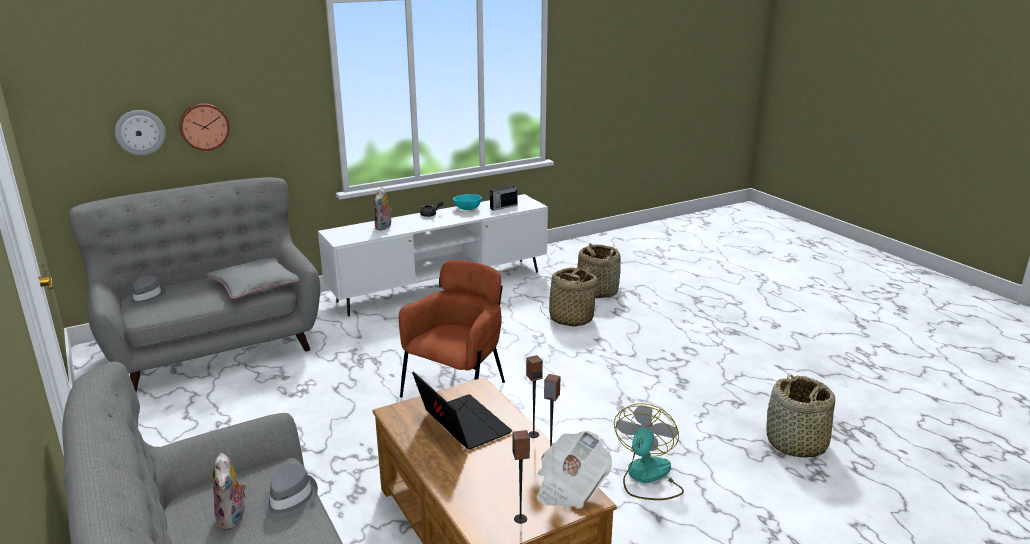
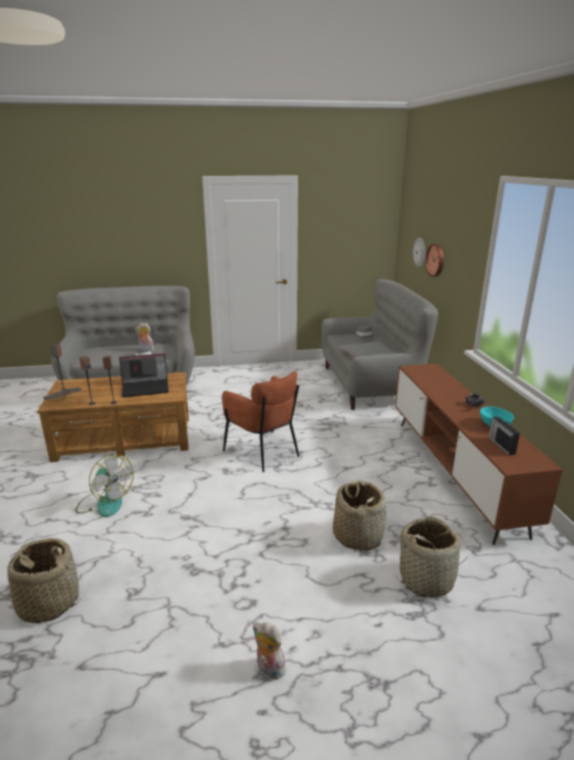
camera: 110 degrees right, 0 degrees up
(384, 227) = (439, 384): plush toy -> plush toy (268, 669)
(440, 287) = (454, 472): white tv stand -> brown tv stand

